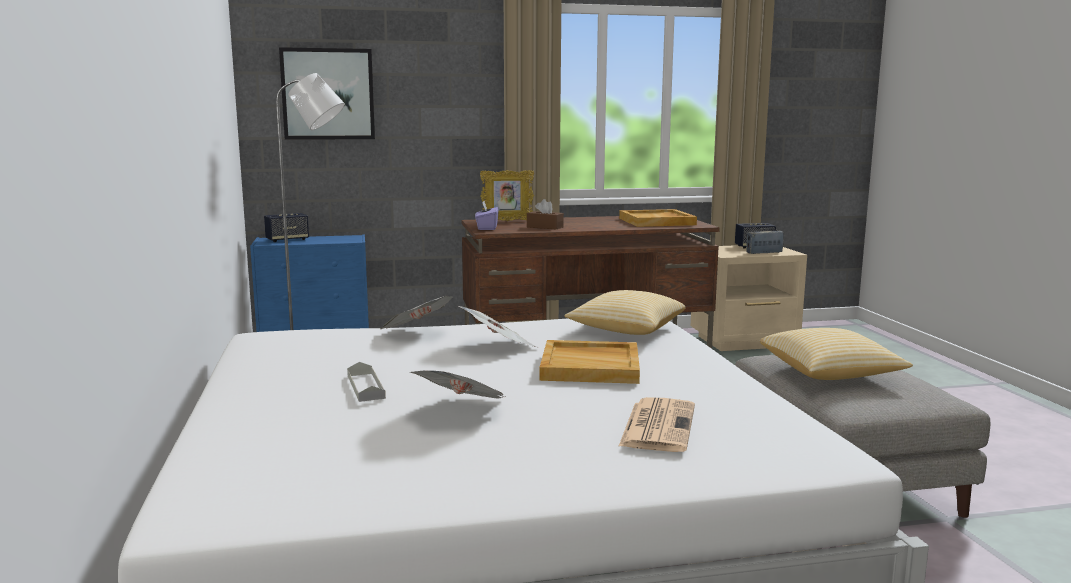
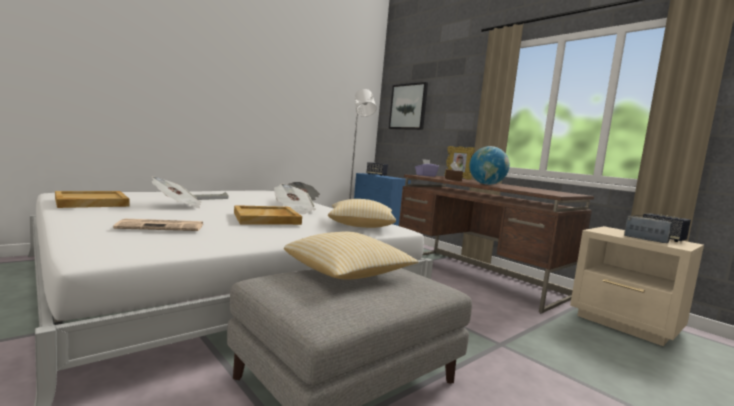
camera: 60 degrees right, 5 degrees down
(602, 226) = (486, 184): none -> globe
(657, 221) = (538, 190): beige tray -> beige tray (91, 202)

